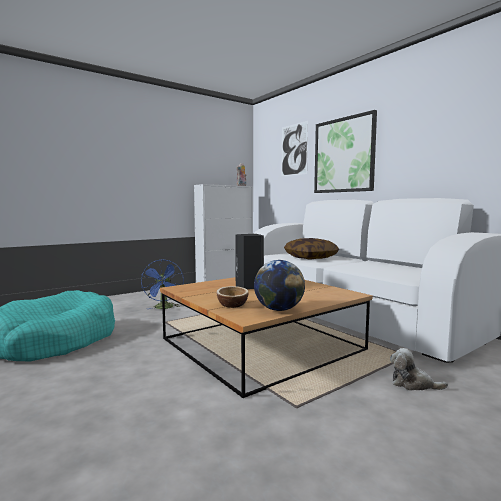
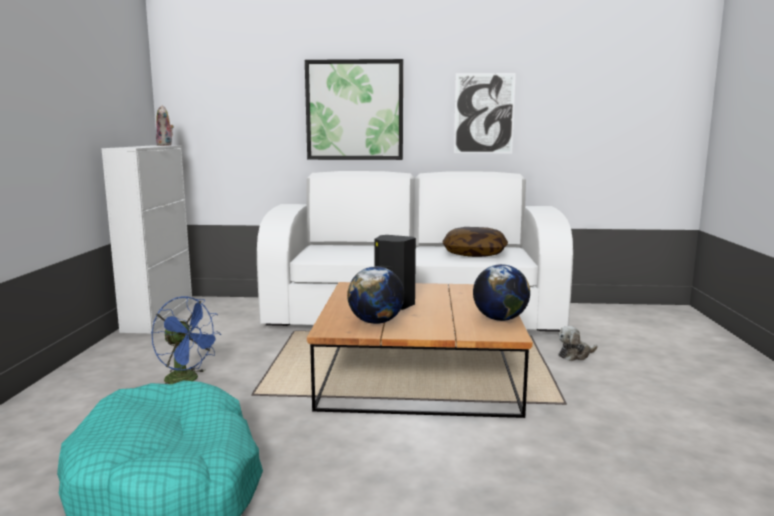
camera: 50 degrees left, 5 degrees up
(209, 291) = (376, 322): none -> globe
(232, 305) = (454, 328): bowl -> none
(294, 149) = (258, 91): picture -> picture (484, 113)
(310, 258) = (359, 253): pillow -> pillow (474, 254)

